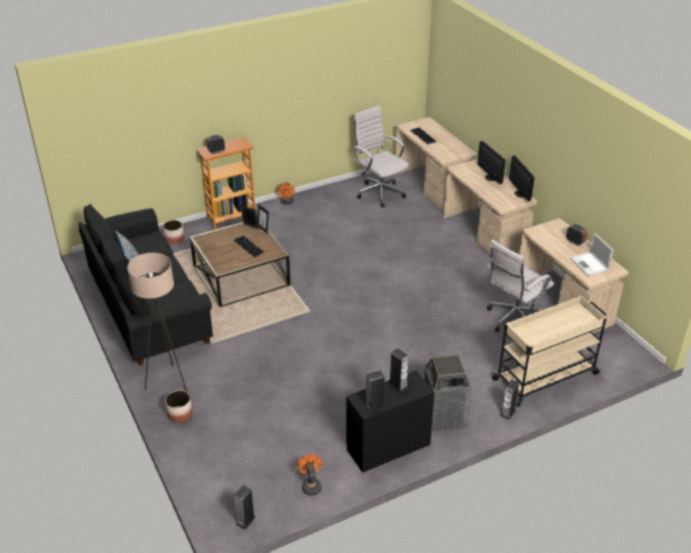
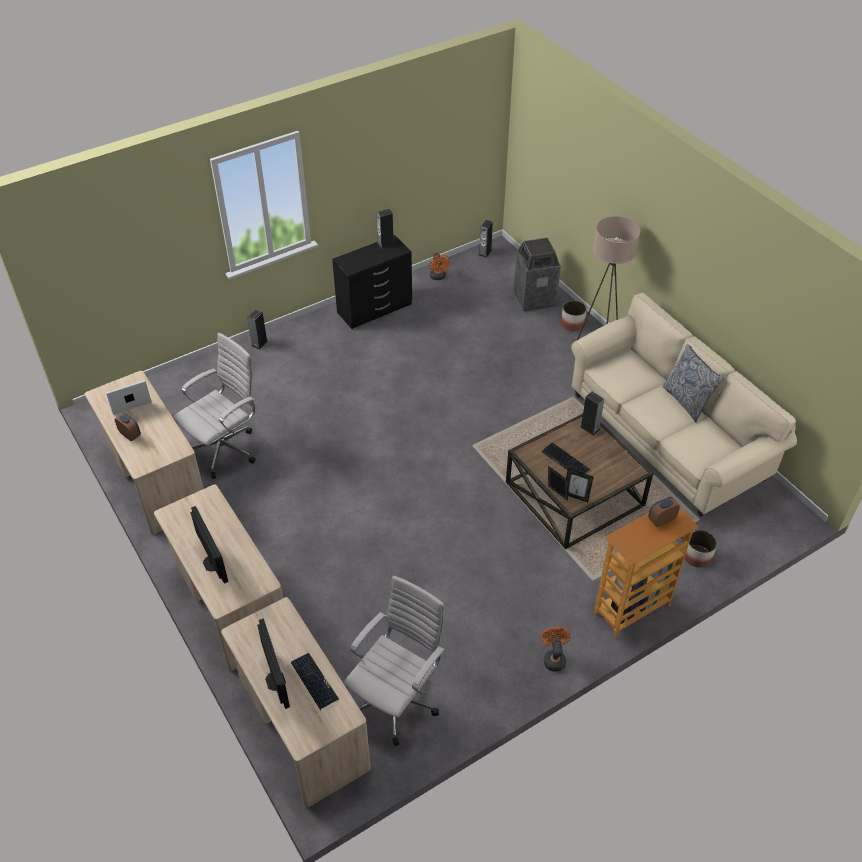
camera: 175 degrees right, 10 degrees up
(149, 308) = (667, 437): black sofa -> beige sofa
(379, 192) = (397, 700): white office chair -> white office chair turned 105 degrees counterclockwise
(398, 385) = (365, 261): speaker -> speaker (590, 428)
(444, 416) = (321, 337): trash can -> trash can (534, 298)
(520, 194) = (175, 526): monitor -> monitor (275, 680)
(546, 376) = (209, 381): beige cart -> none
(589, 264) = (127, 400): laptop -> laptop turned 90 degrees counterclockwise

